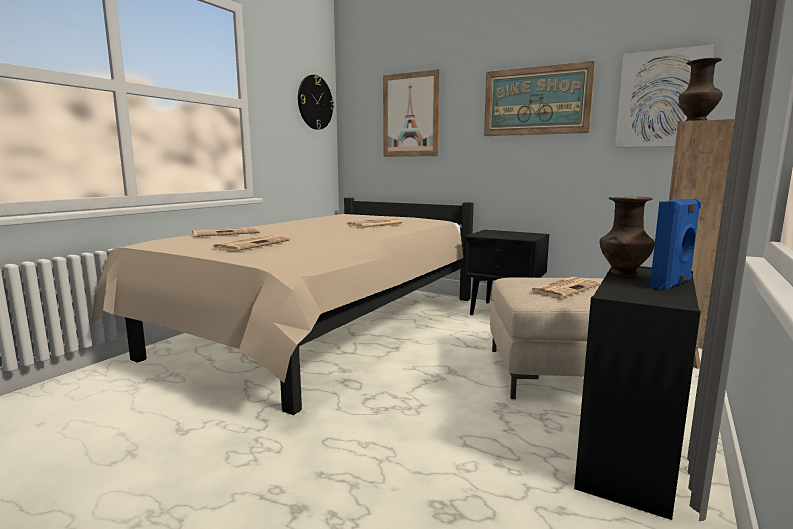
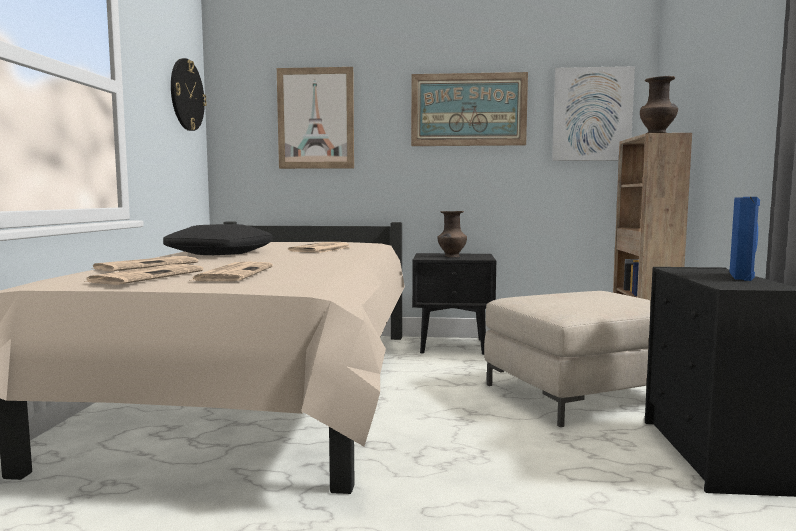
camera: 25 degrees left, 5 degrees down
(299, 225) = (220, 253): none -> black pillow
(565, 288) = (580, 301): newspaper -> newspaper (147, 276)
(623, 273) = (684, 272): brown vase -> brown vase (451, 256)

